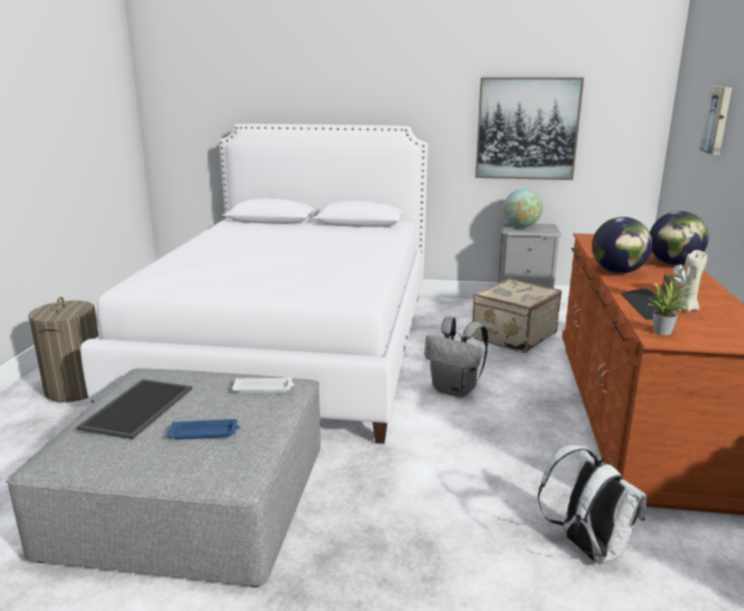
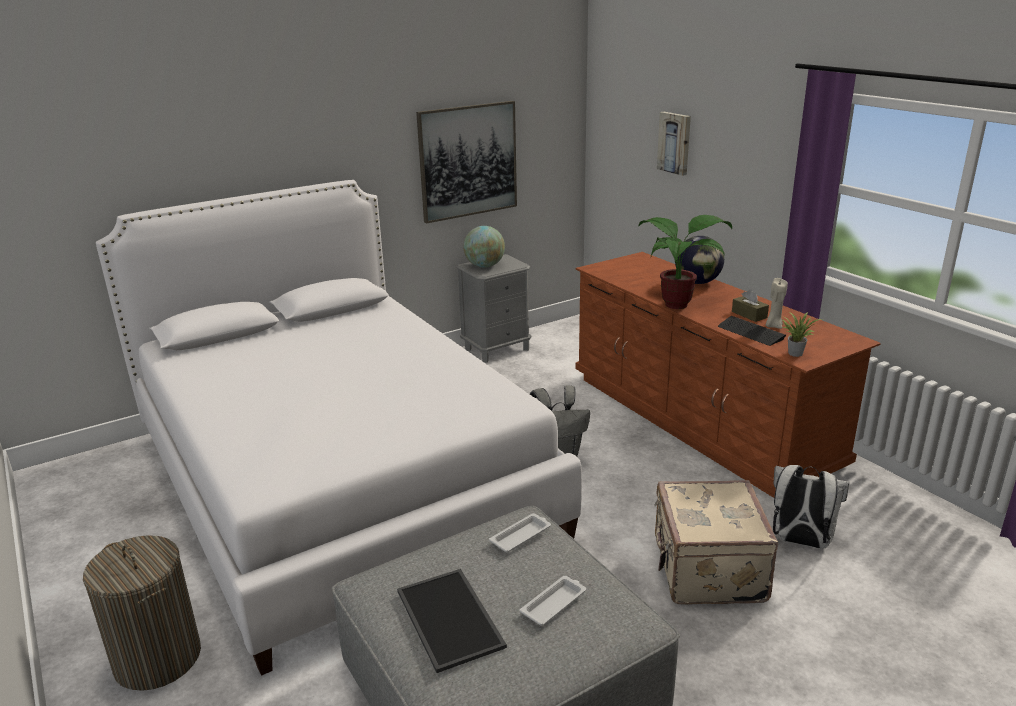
camera: 40 degrees left, 5 degrees up
(205, 433) = (554, 603): blue tray -> white tray
(512, 336) = (526, 383): beige suitcase -> beige suitcase (706, 570)
(618, 272) = (679, 303): globe -> potted plant

